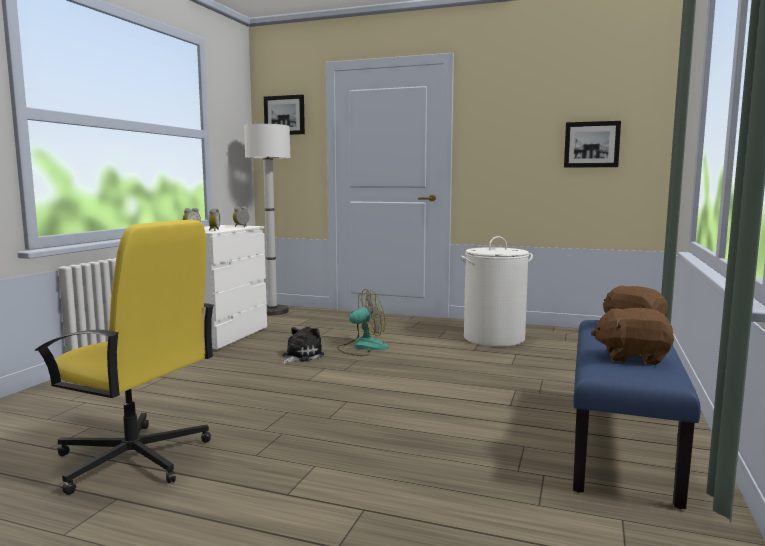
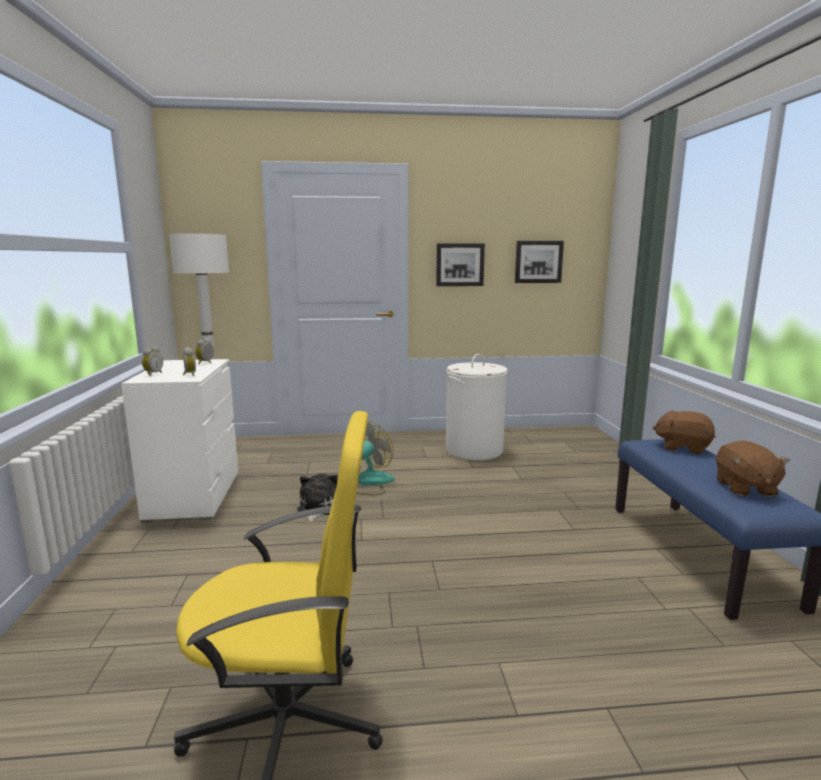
camera: 25 degrees left, 5 degrees up
(284, 115) = (210, 220): picture -> picture (459, 264)
(632, 358) = (745, 488): brown plush toy -> brown plush toy turned 75 degrees counterclockwise

